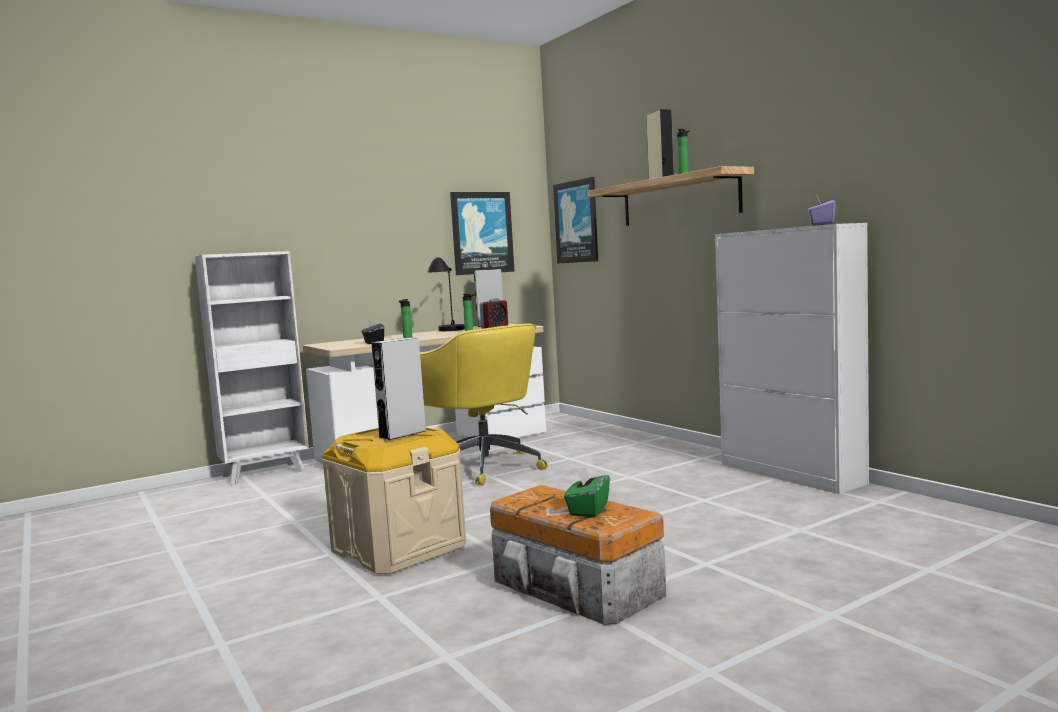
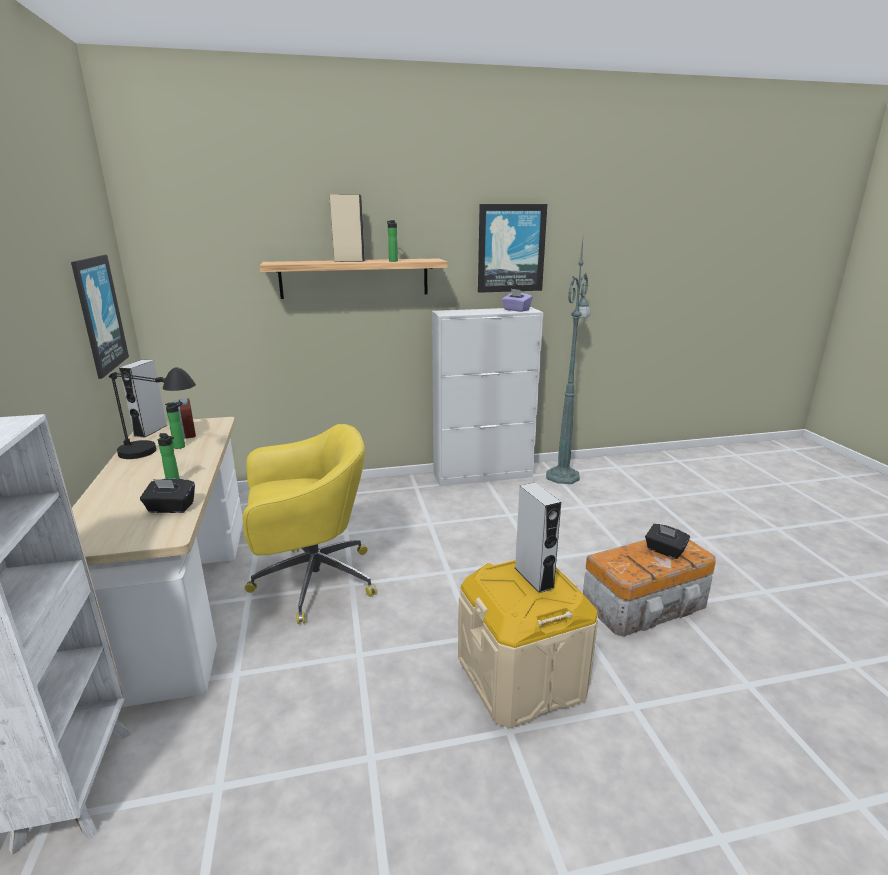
camera: 70 degrees left, 15 degrees up
(577, 221) = (190, 290): picture -> picture (511, 248)
(588, 509) = (664, 551): green tissue box -> black tissue box
(882, 507) = (563, 475): none -> green floor lamp

